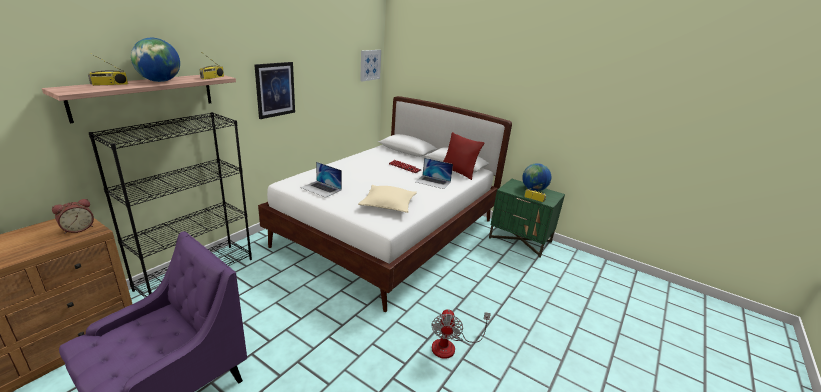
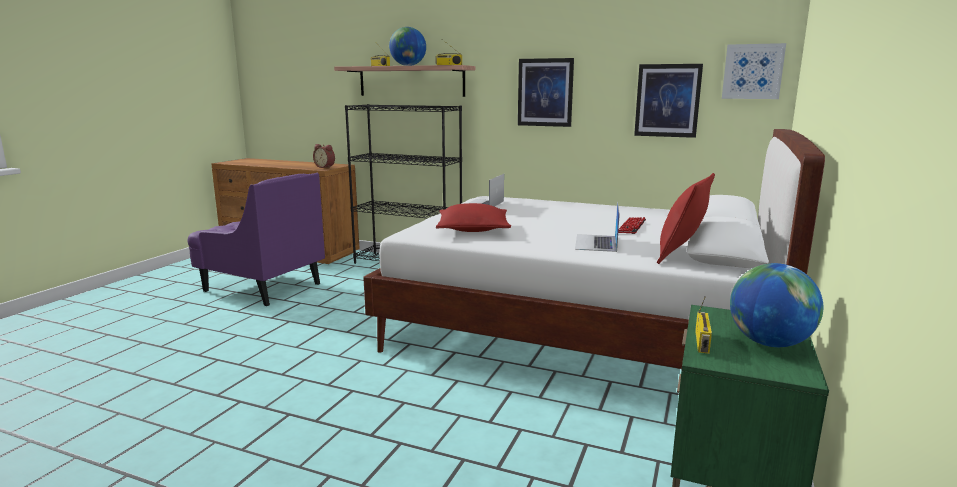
camera: 80 degrees right, 10 degrees down
(340, 85) = (667, 100): none -> picture
(388, 204) = (473, 229): beige pillow -> red pillow
(450, 346) = (314, 403): fan -> none

